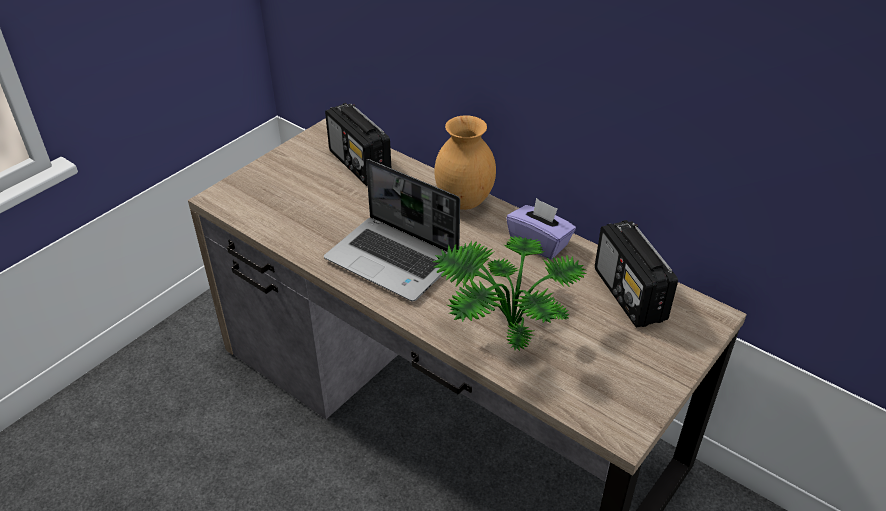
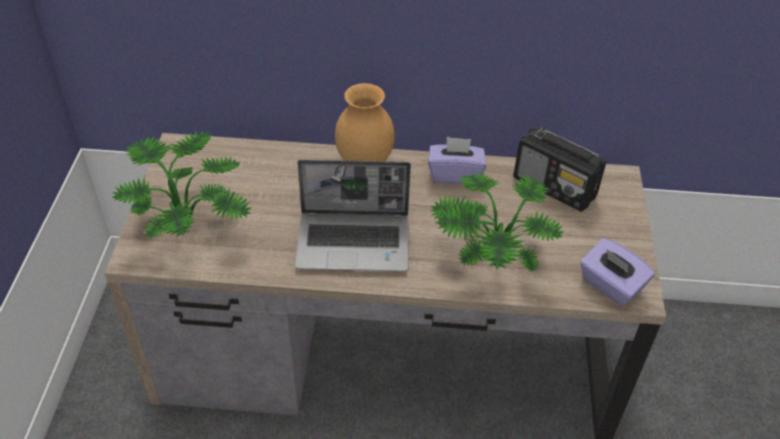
camera: 35 degrees left, 5 degrees up
(281, 189) = (190, 222): none -> potted plant
(360, 164) = (241, 166): radio -> none
(601, 407) = (610, 285): none -> purple tissue box

